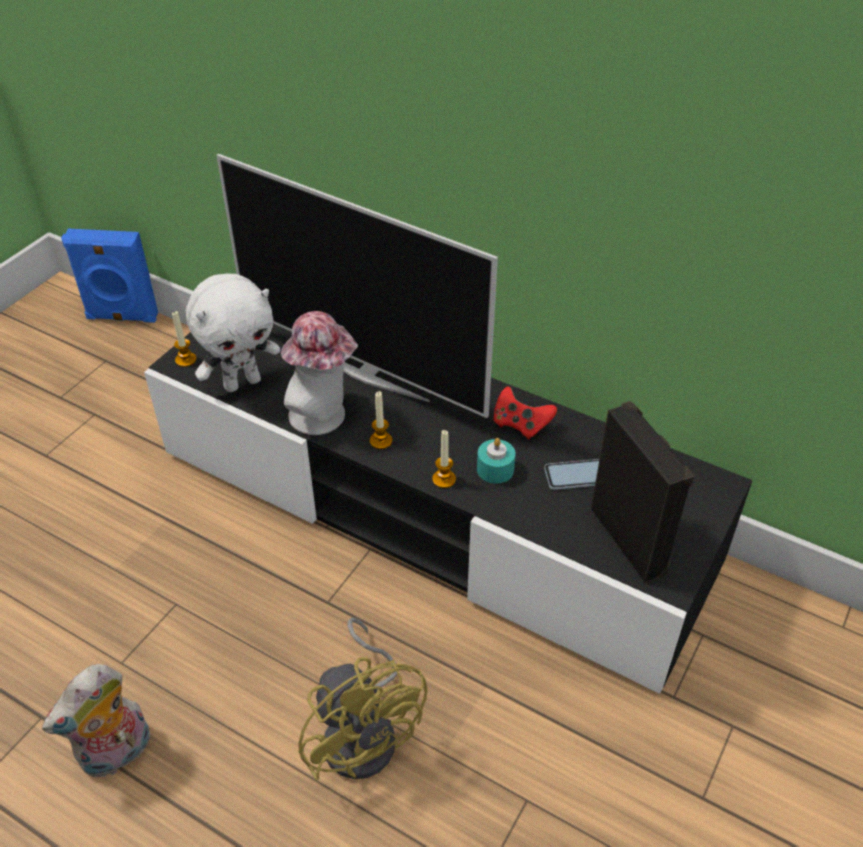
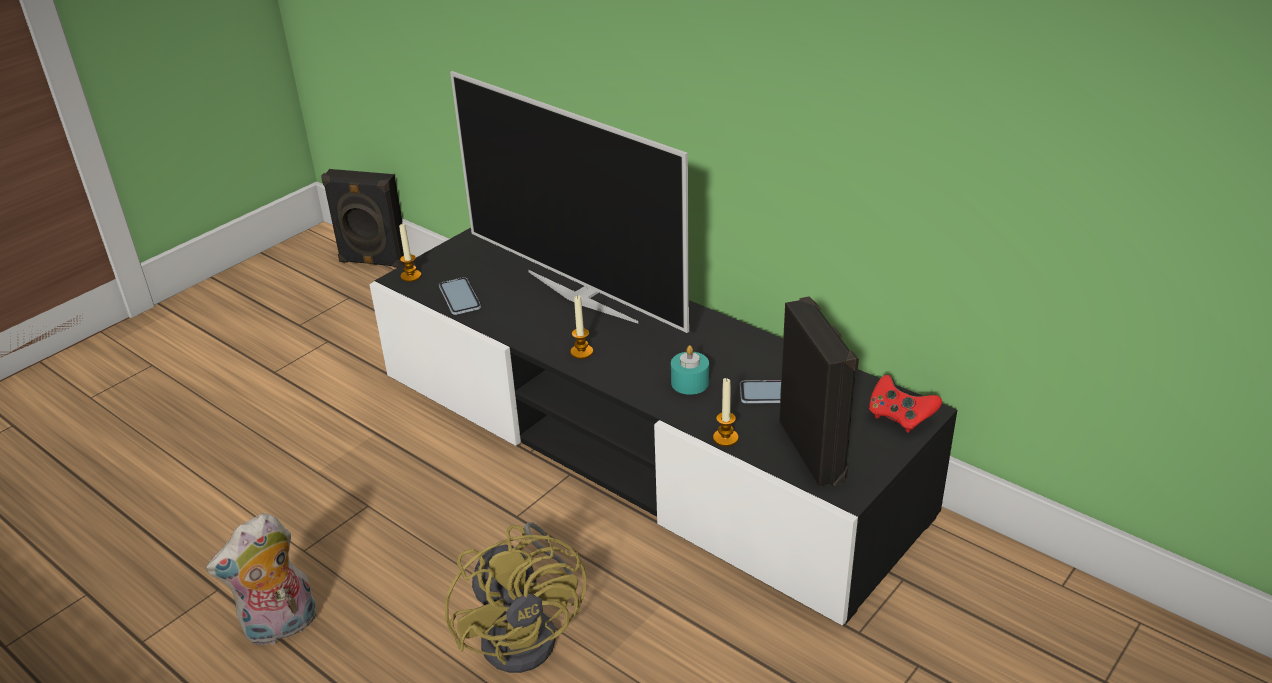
camera: 10 degrees right, 10 degrees down
(122, 317) = (373, 262): blue speaker -> black speaker
(242, 382) = (459, 297): white plush toy -> phone
(324, 417) = (531, 329): hat -> none
(444, 479) = (636, 387): candle -> candle (725, 438)
(520, 424) = (725, 347): red game controller -> red game controller (899, 417)

